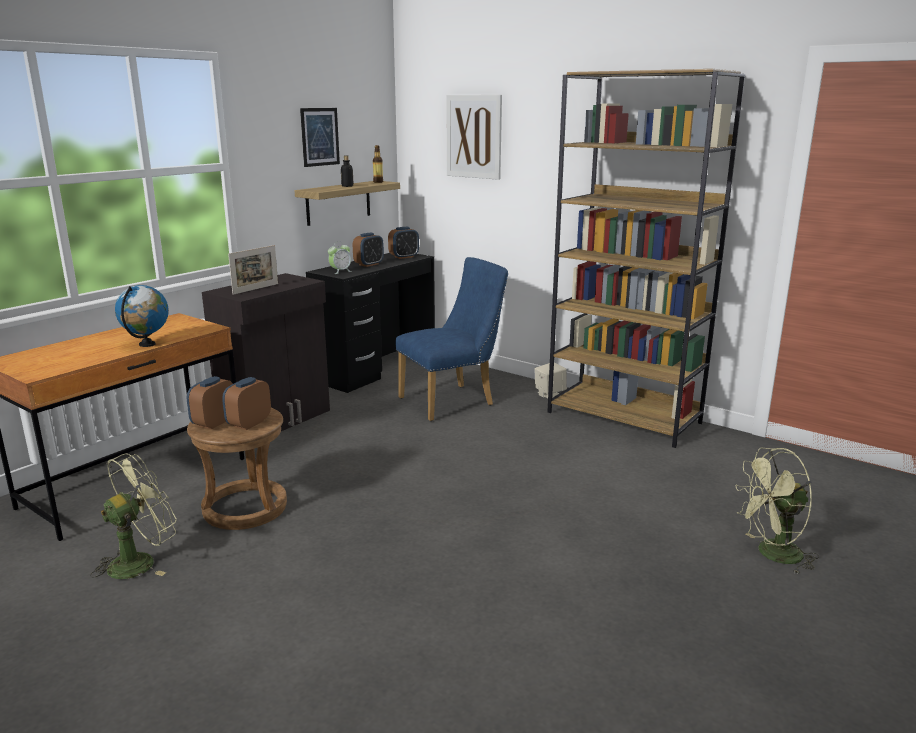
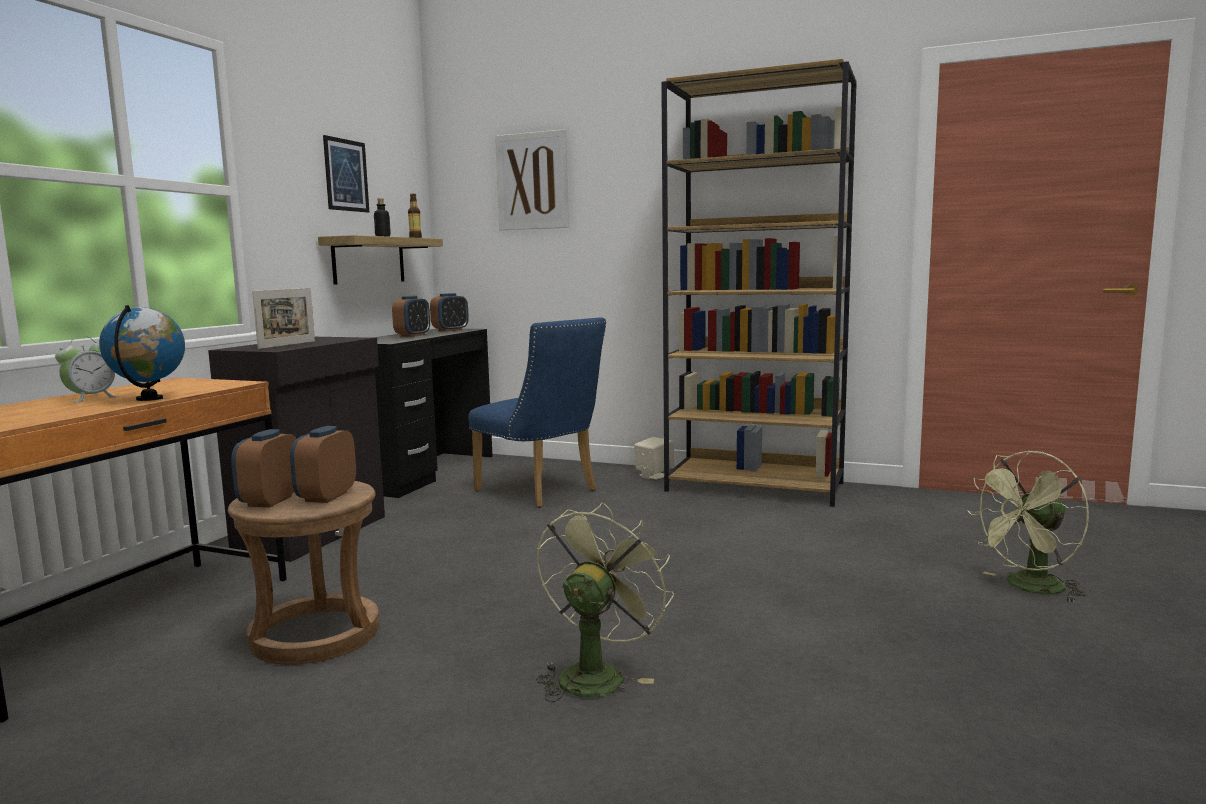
camera: 15 degrees left, 10 degrees down
(140, 561) = (165, 728): green fan -> green fan (596, 673)
(340, 271) = (381, 340): alarm clock -> alarm clock (91, 398)
(453, 401) = (542, 492): blue chair -> blue chair turned 90 degrees clockwise

